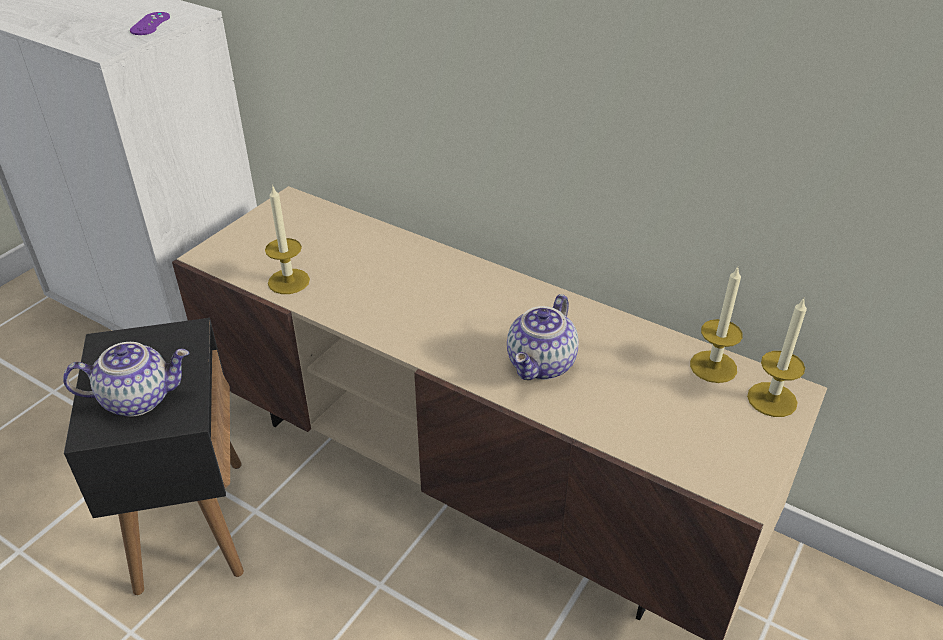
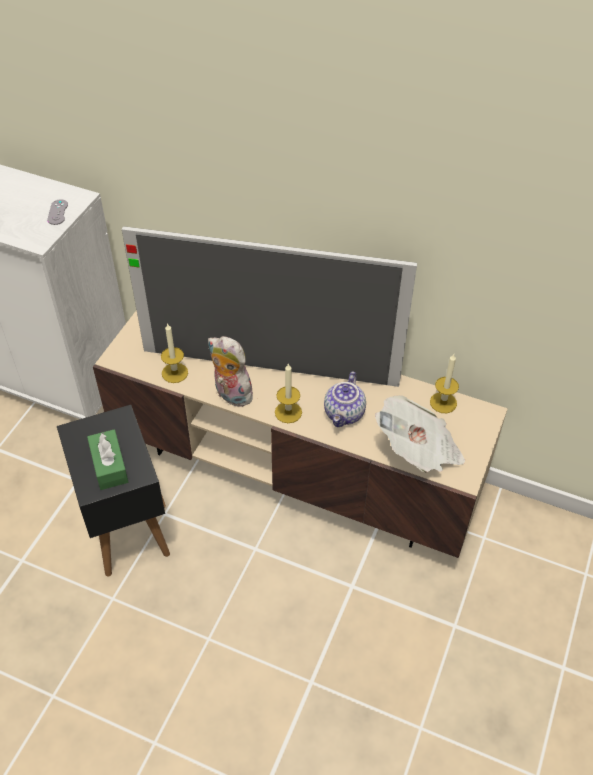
camera: 10 degrees left, 10 degrees up
(138, 398) = (109, 466): teapot -> green tissue box
(150, 24) = (58, 212): purple game controller -> grey game controller
(364, 318) = (230, 395): none -> plush toy
(436, 289) = (269, 367): none -> television
(661, 434) = (418, 450): none -> newspaper
(772, 399) = (477, 420): candle -> candle (288, 412)

